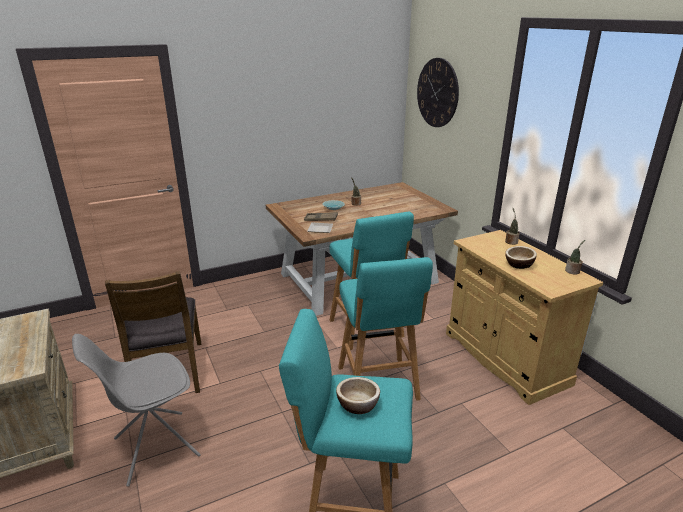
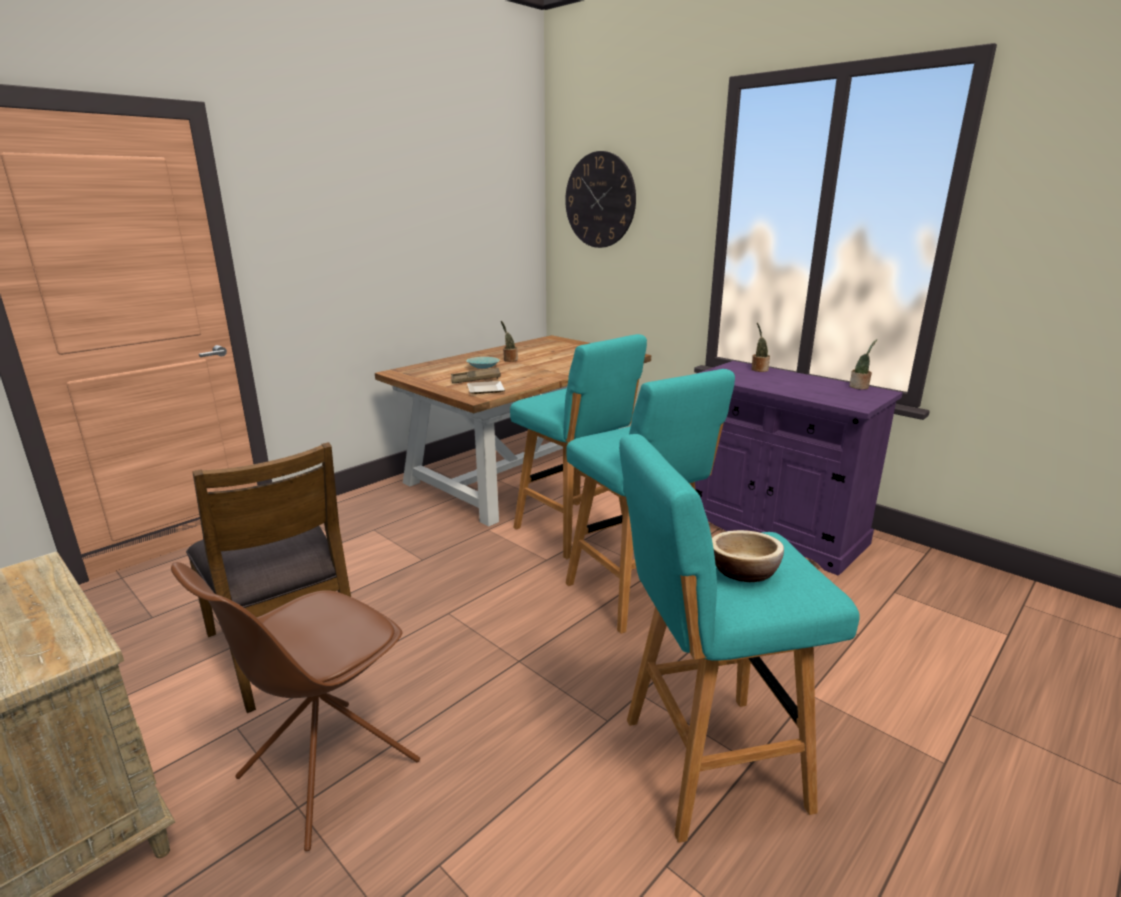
camera: 20 degrees left, 5 degrees down
(154, 447) = (325, 771): grey chair -> brown chair
(505, 358) = (772, 529): beige cabinet -> purple cabinet
(519, 264) = (794, 388): bowl -> none

